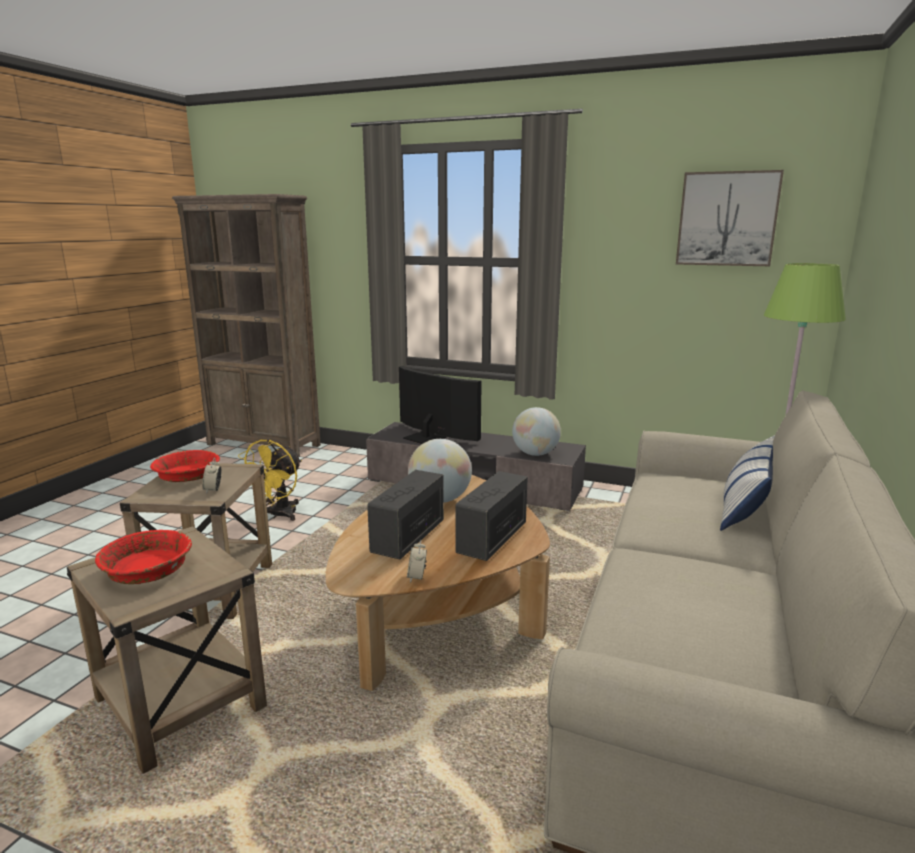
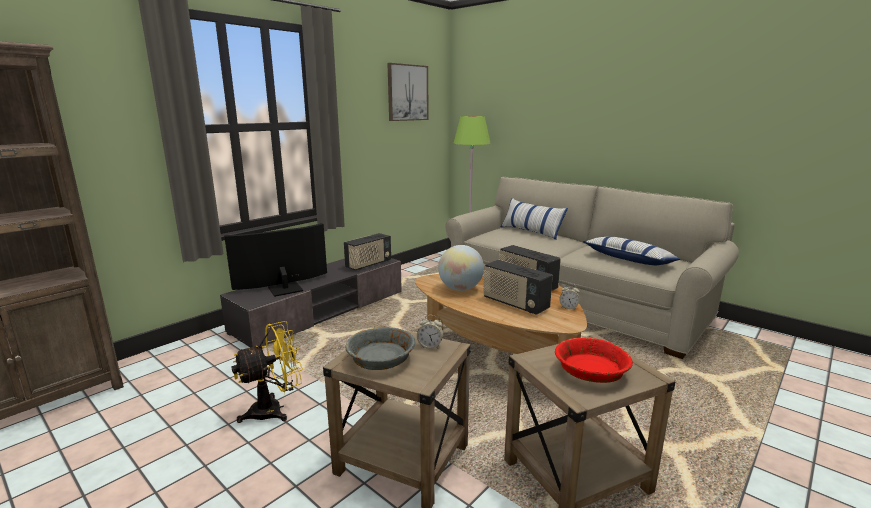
camera: 70 degrees left, 0 degrees up
(188, 476) = (381, 359): red bowl -> grey bowl
(278, 515) = (274, 409): yellow fan -> yellow fan turned 75 degrees counterclockwise
(535, 454) = (368, 264): globe -> radio
(676, 612) = (628, 260): none -> pillow

